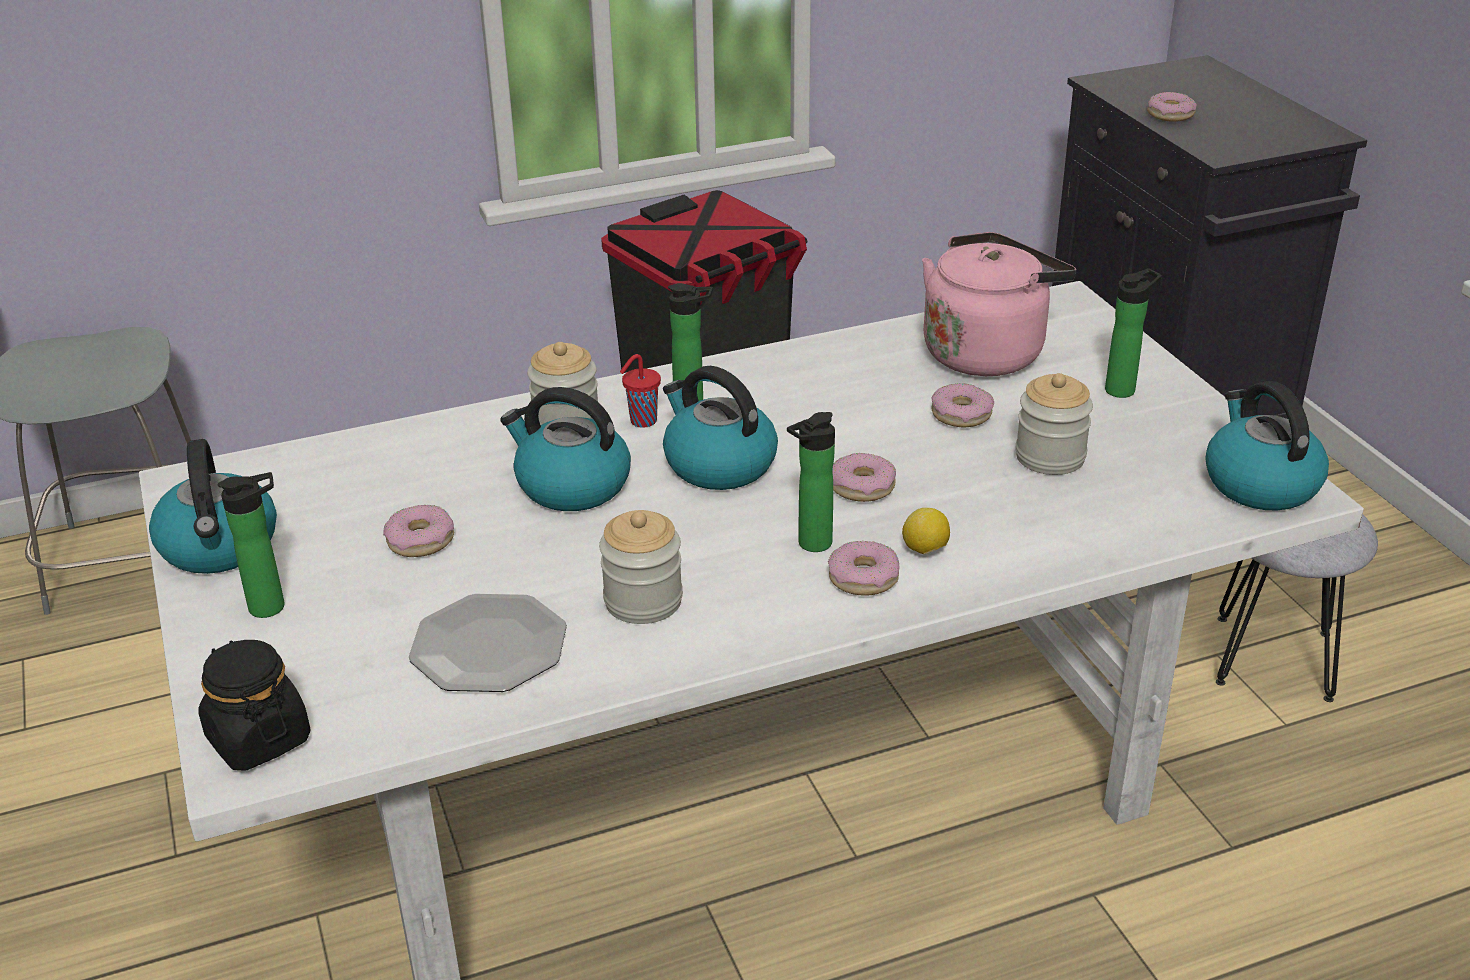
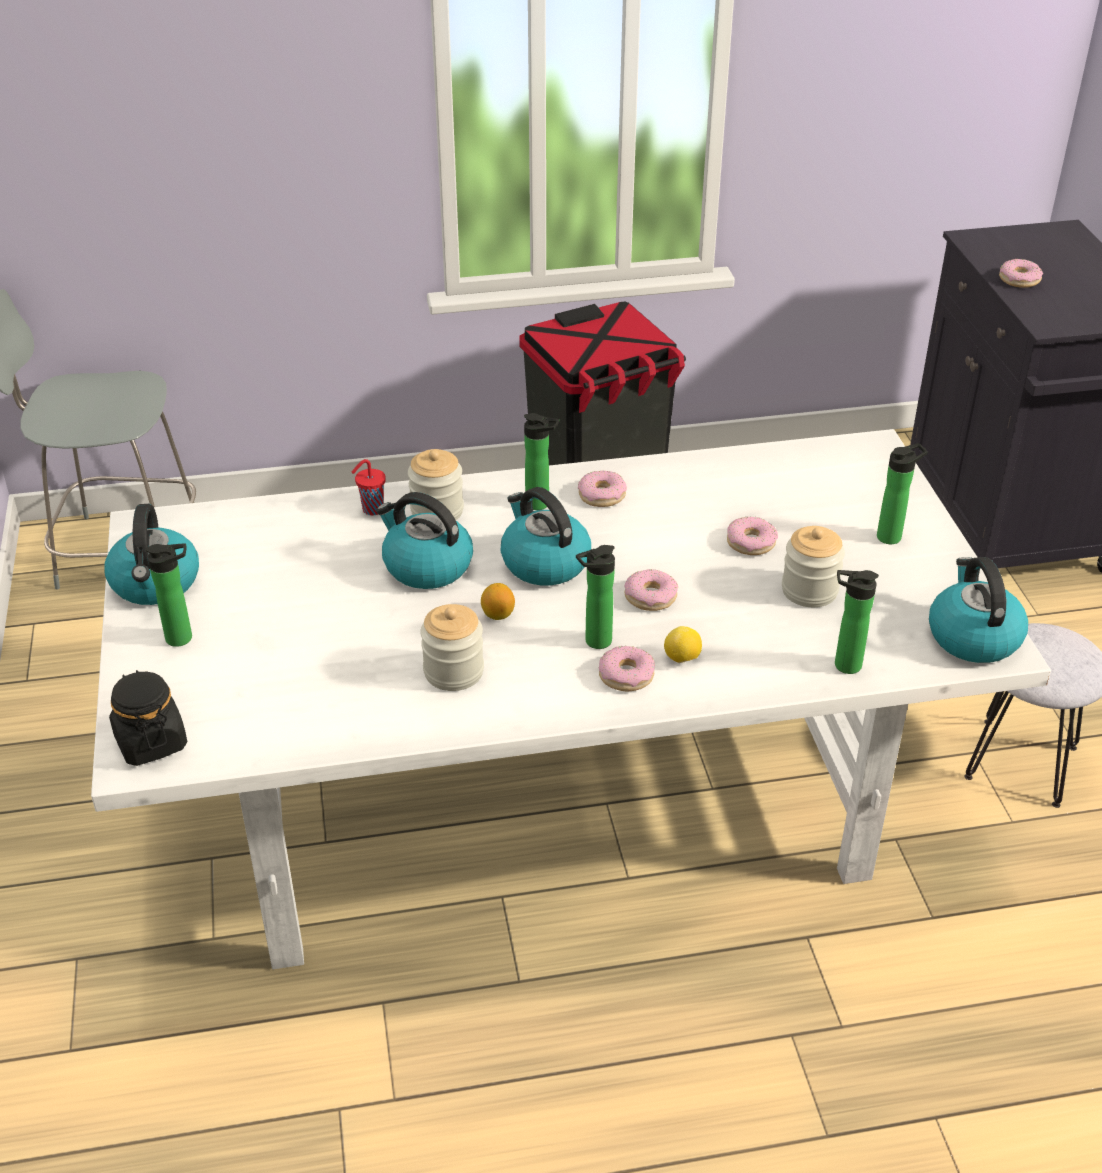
camera: 10 degrees right, 5 degrees up
(420, 540) = (302, 598): donut -> donut (602, 495)
(488, 647) = (330, 693): plate -> none
(642, 421) = (495, 517): red cup -> red cup (371, 510)
(679, 529) = (497, 615): none -> lemon
(987, 351) = (792, 487): pink kettle -> none
(1121, 533) = (843, 665): none -> bottle

